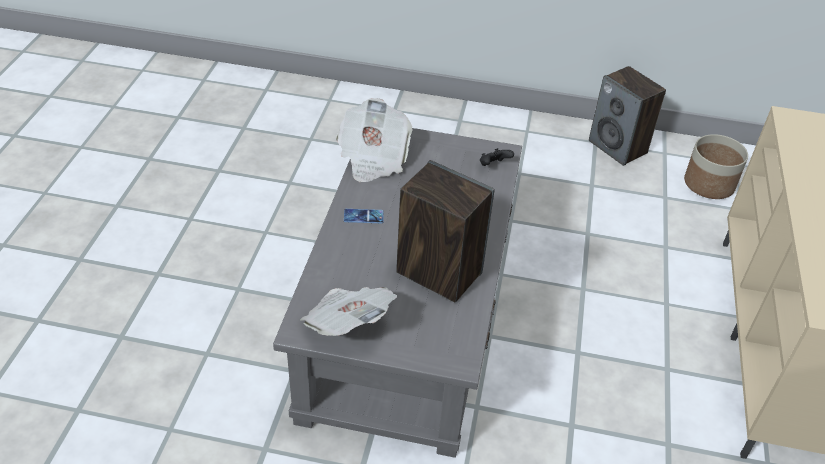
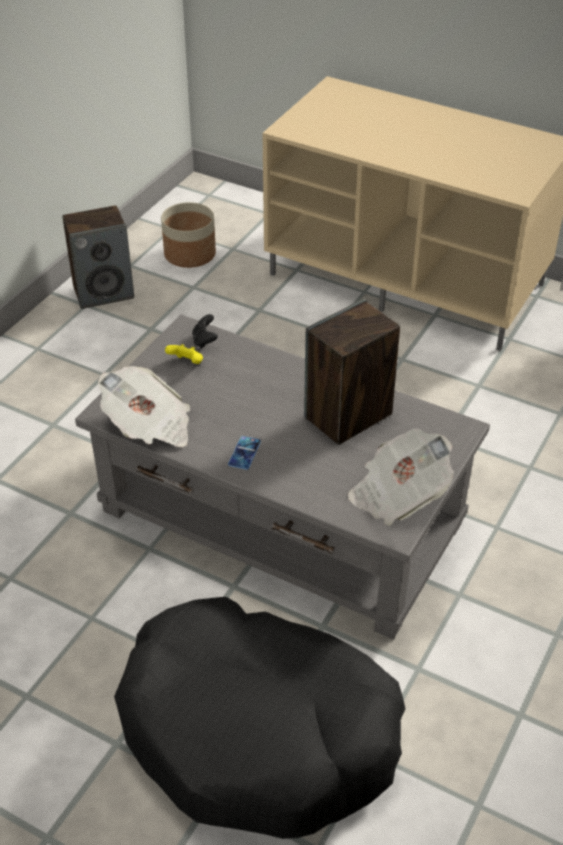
camera: 70 degrees left, 0 degrees up
(179, 351) = (259, 733): none -> black dog bed
(459, 161) = (186, 363): none -> yellow game controller

